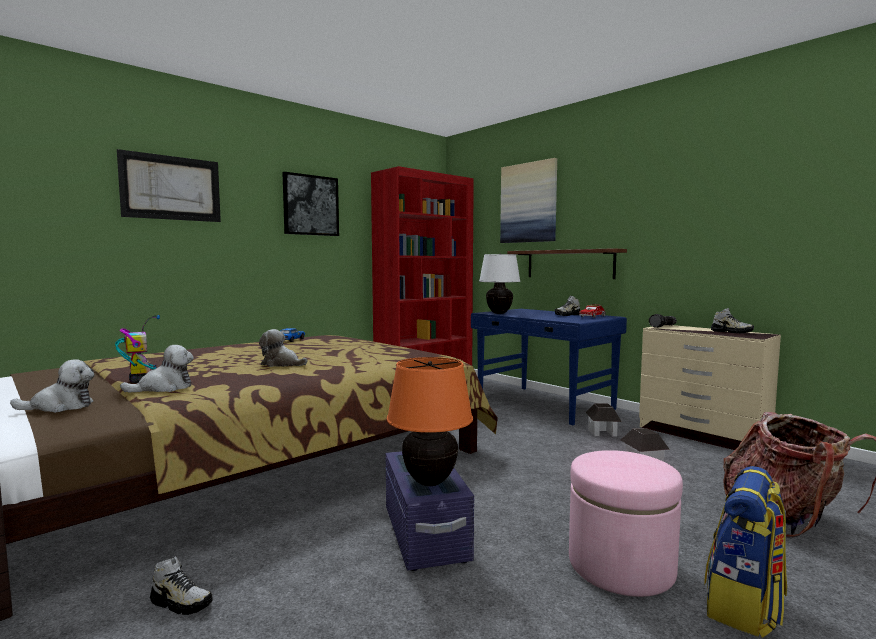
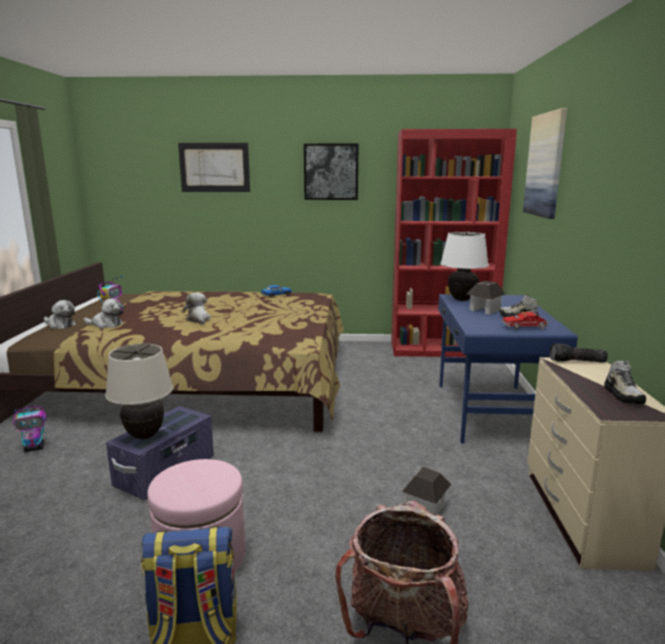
camera: 45 degrees right, 10 degrees up
(181, 603) = (35, 448): shoe -> toy robot
(430, 482) = (145, 435): orange table lamp -> beige table lamp
(569, 264) = (559, 251): shelf -> none
(602, 432) = (469, 462): toy house -> toy house (484, 310)

